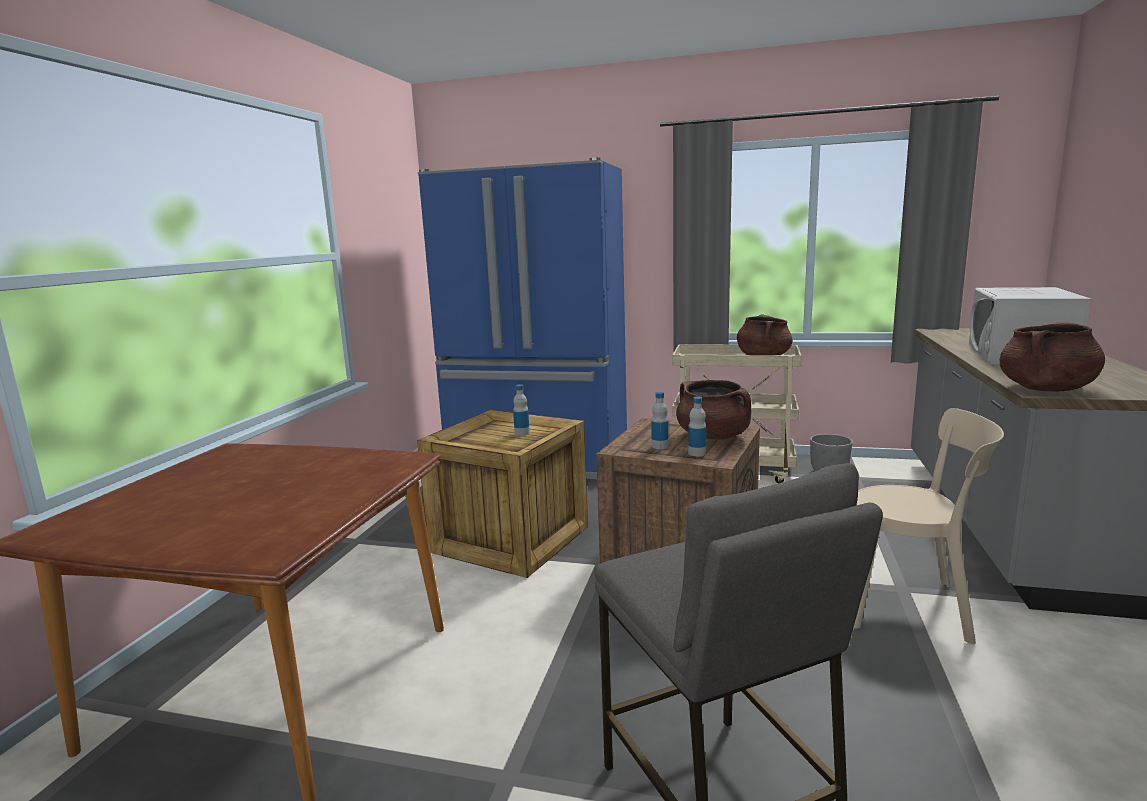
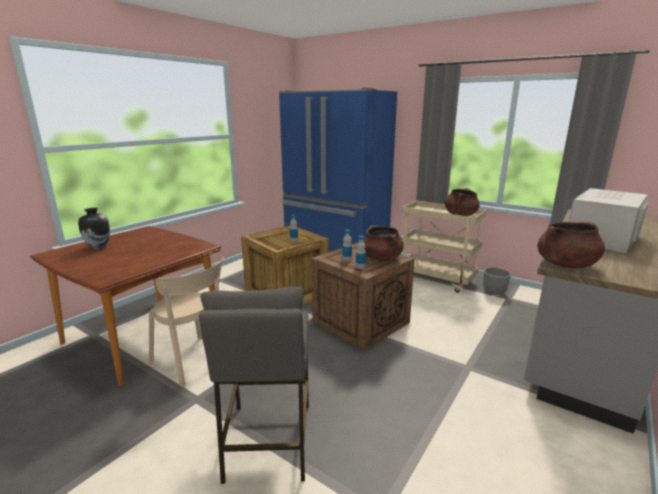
camera: 20 degrees right, 5 degrees up
(160, 497) = (98, 247): none -> vase
(911, 605) = (463, 377): beige chair -> beige chair (194, 361)

